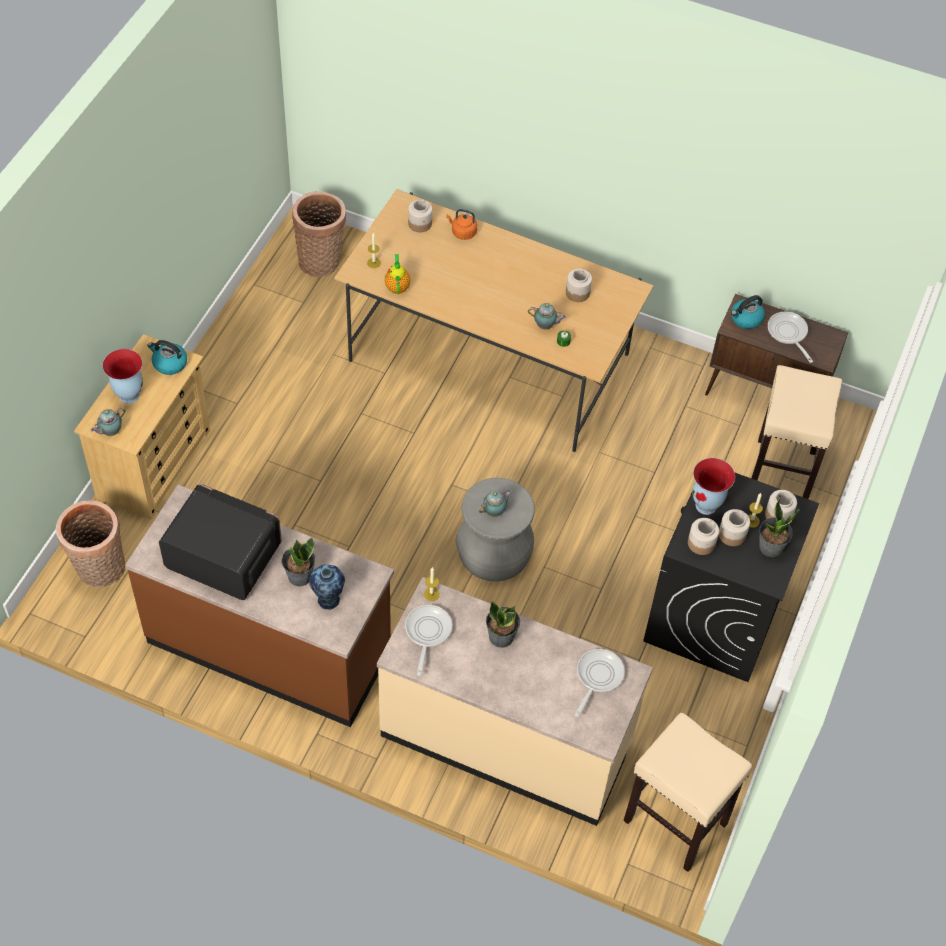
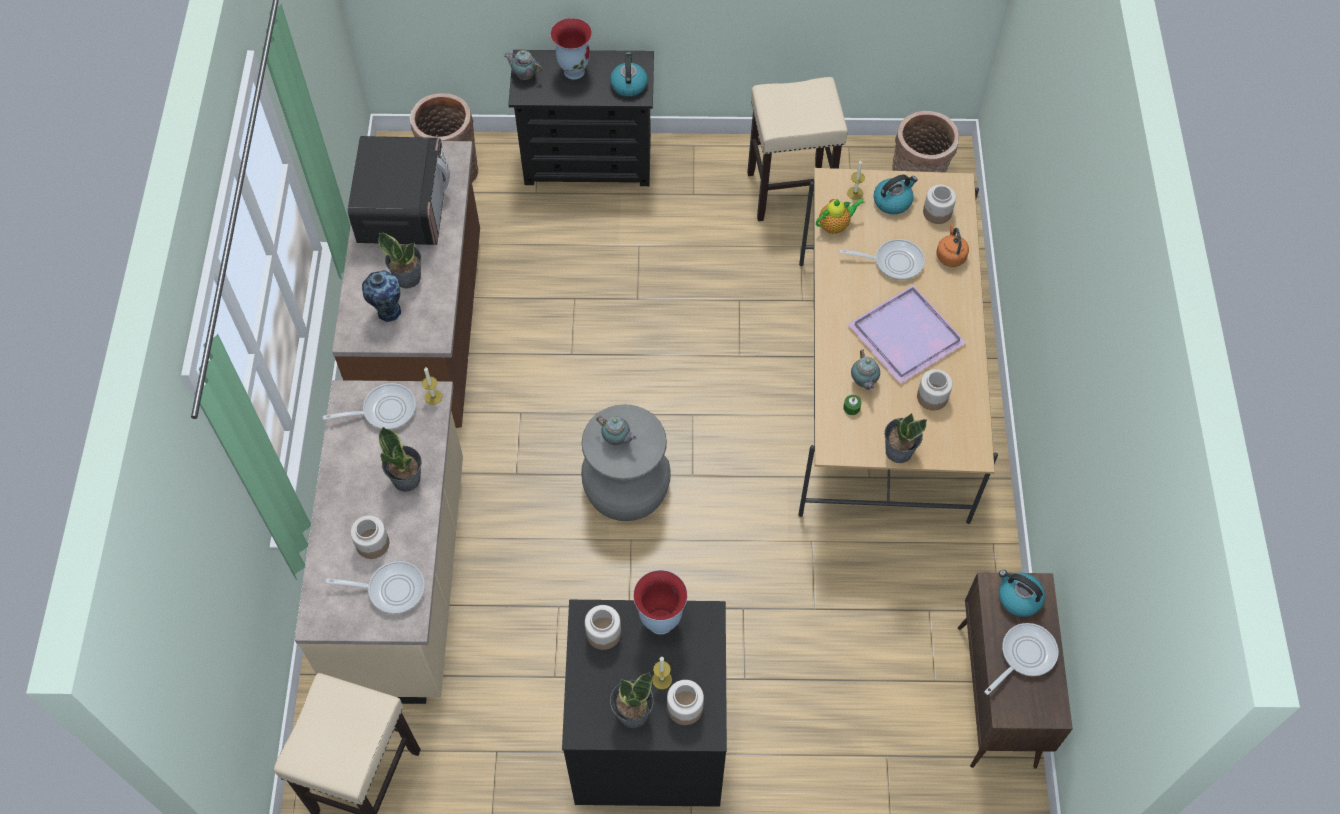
camera: 70 degrees right, 5 degrees up
(154, 463) = (589, 160): beige dresser -> black dresser
(394, 244) = (892, 201): none -> kettle
(450, 266) = (894, 262): none -> frying pan
(519, 284) = (908, 335): none -> purple tray
(612, 329) = (898, 450): none -> potted plant
(731, 535) = (631, 663): jar -> jar (372, 543)
(781, 471) = (892, 751): beige stool -> beige stool (790, 192)

